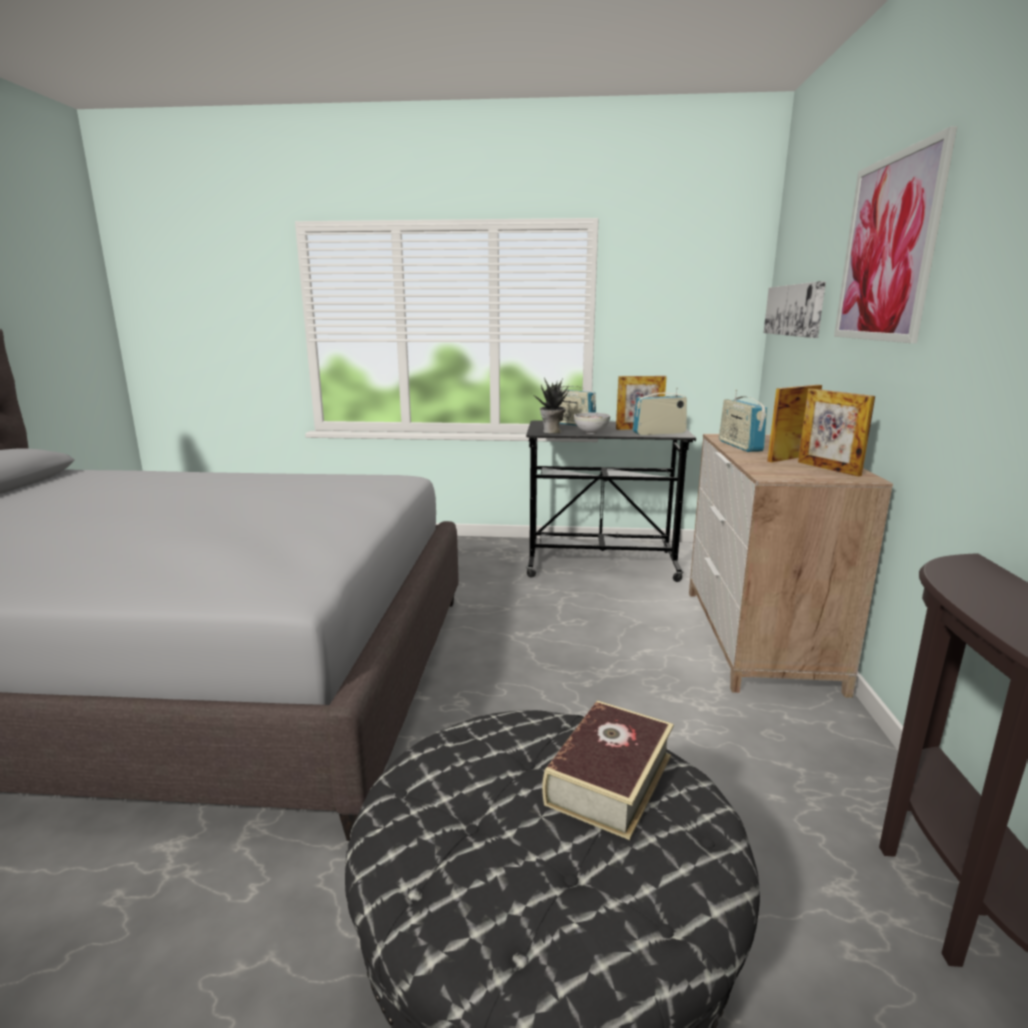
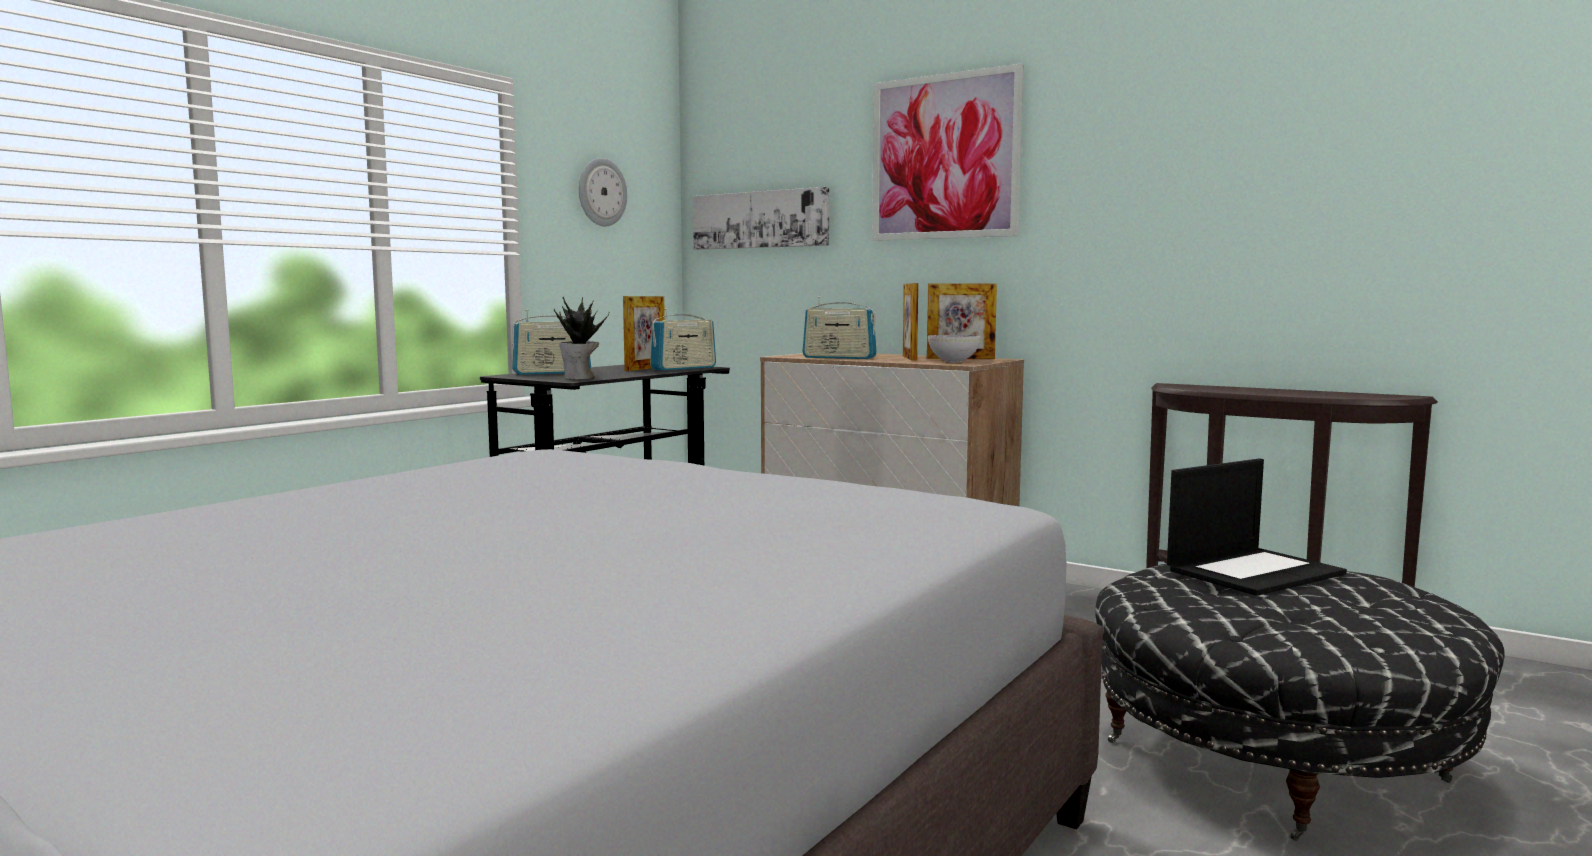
camera: 60 degrees left, 10 degrees down
(591, 433) = (624, 374): bowl -> bowl (953, 362)
(609, 779) = (1254, 571): book -> laptop
(659, 433) = (683, 368): radio -> radio turned 150 degrees counterclockwise
(676, 291) = (601, 192): none -> wall clock

